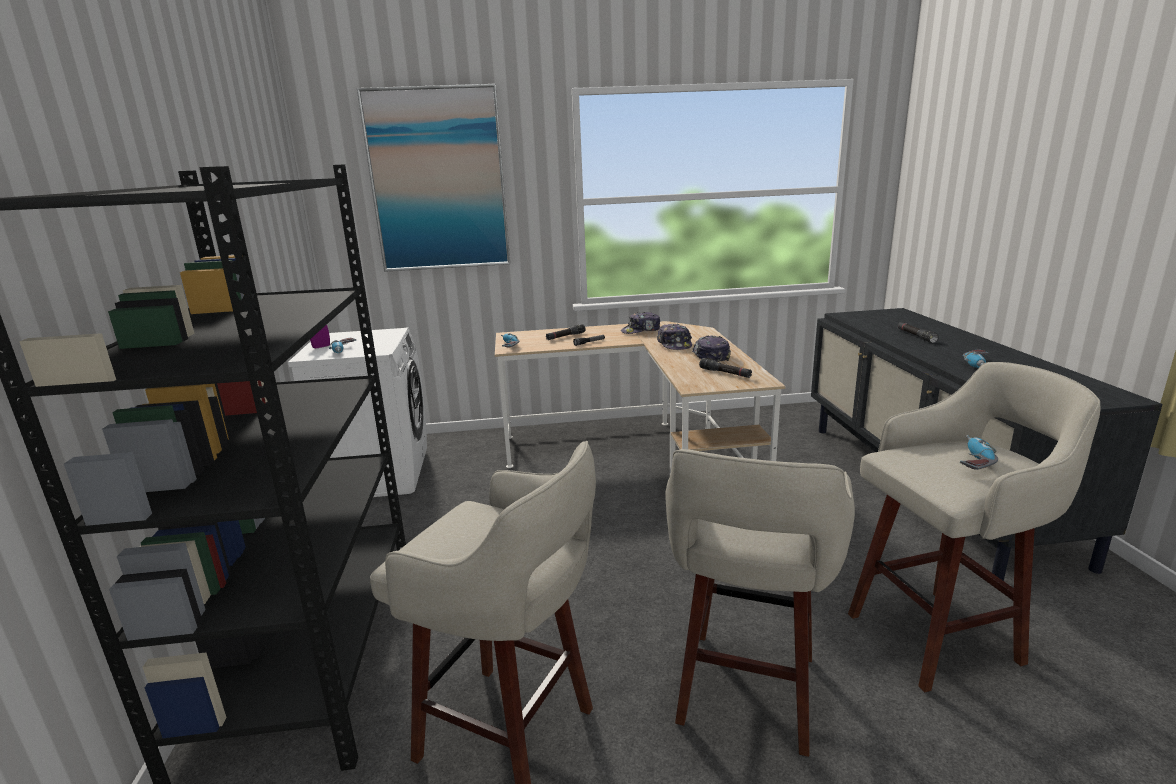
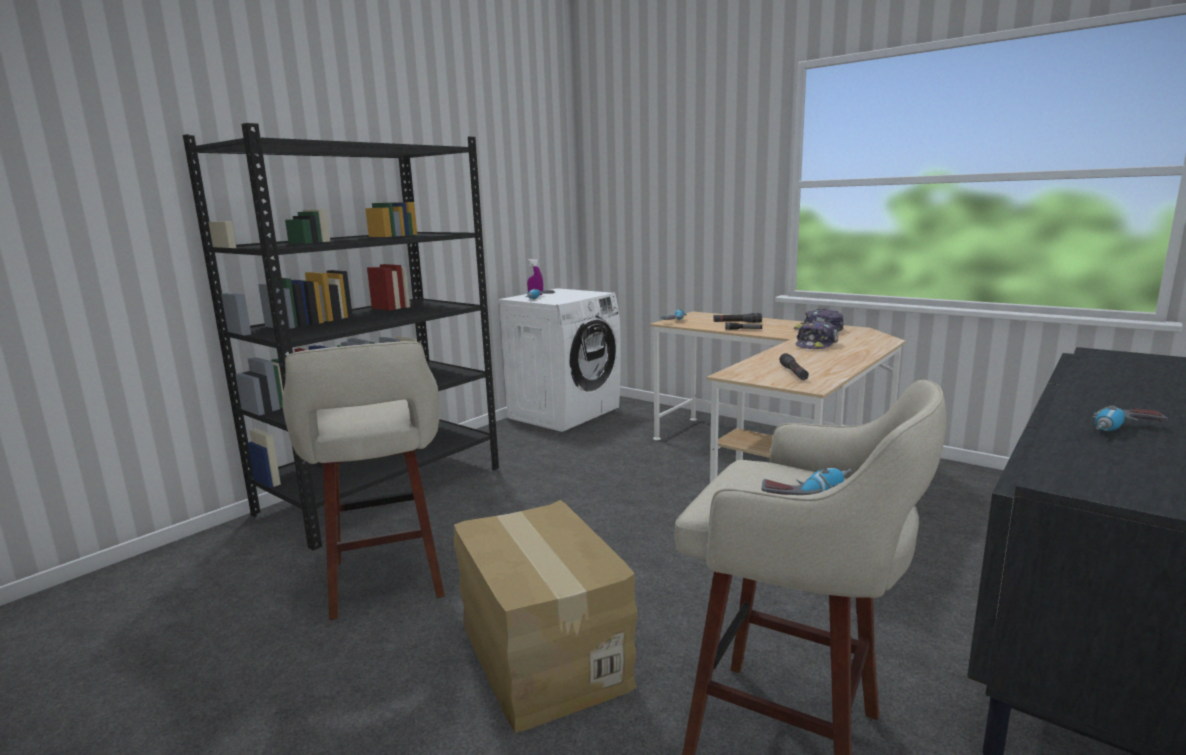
camera: 45 degrees right, 5 degrees down
(438, 180) = (670, 162): picture -> none
(710, 356) = (822, 359): cap -> none
(745, 695) = (541, 654): beige stool -> cardboard box
(915, 336) = (1136, 388): black flashlight -> none

